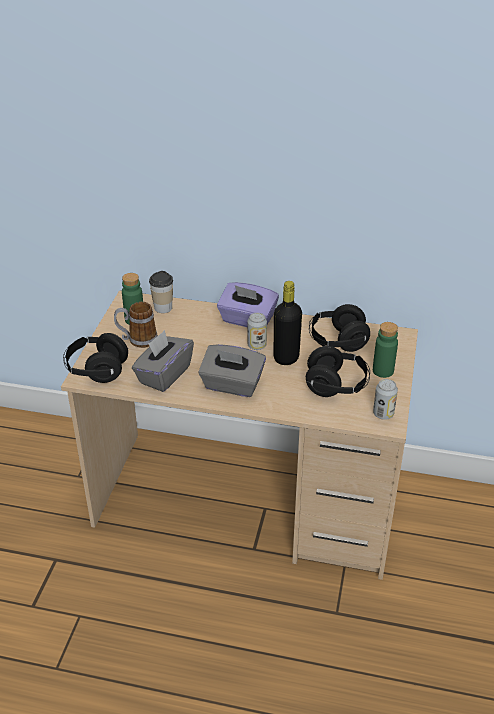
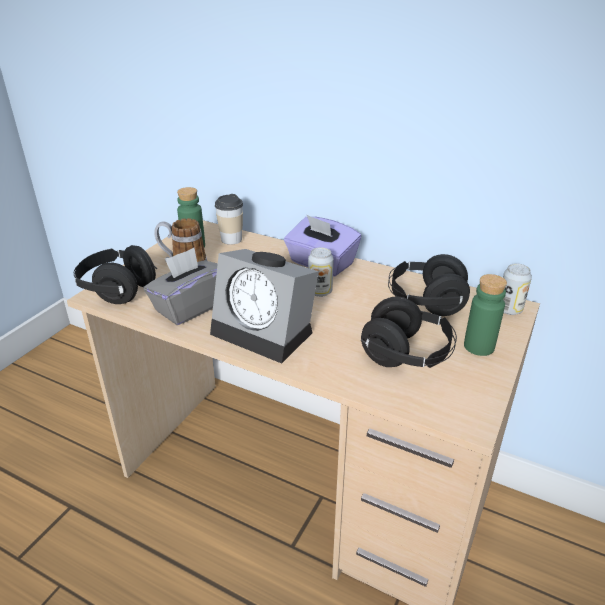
camera: 15 degrees right, 5 degrees down
(232, 385) = (267, 332): grey tissue box -> alarm clock
(286, 358) = (351, 311): black bottle -> none
(383, 414) = (465, 405): can -> can (509, 309)

